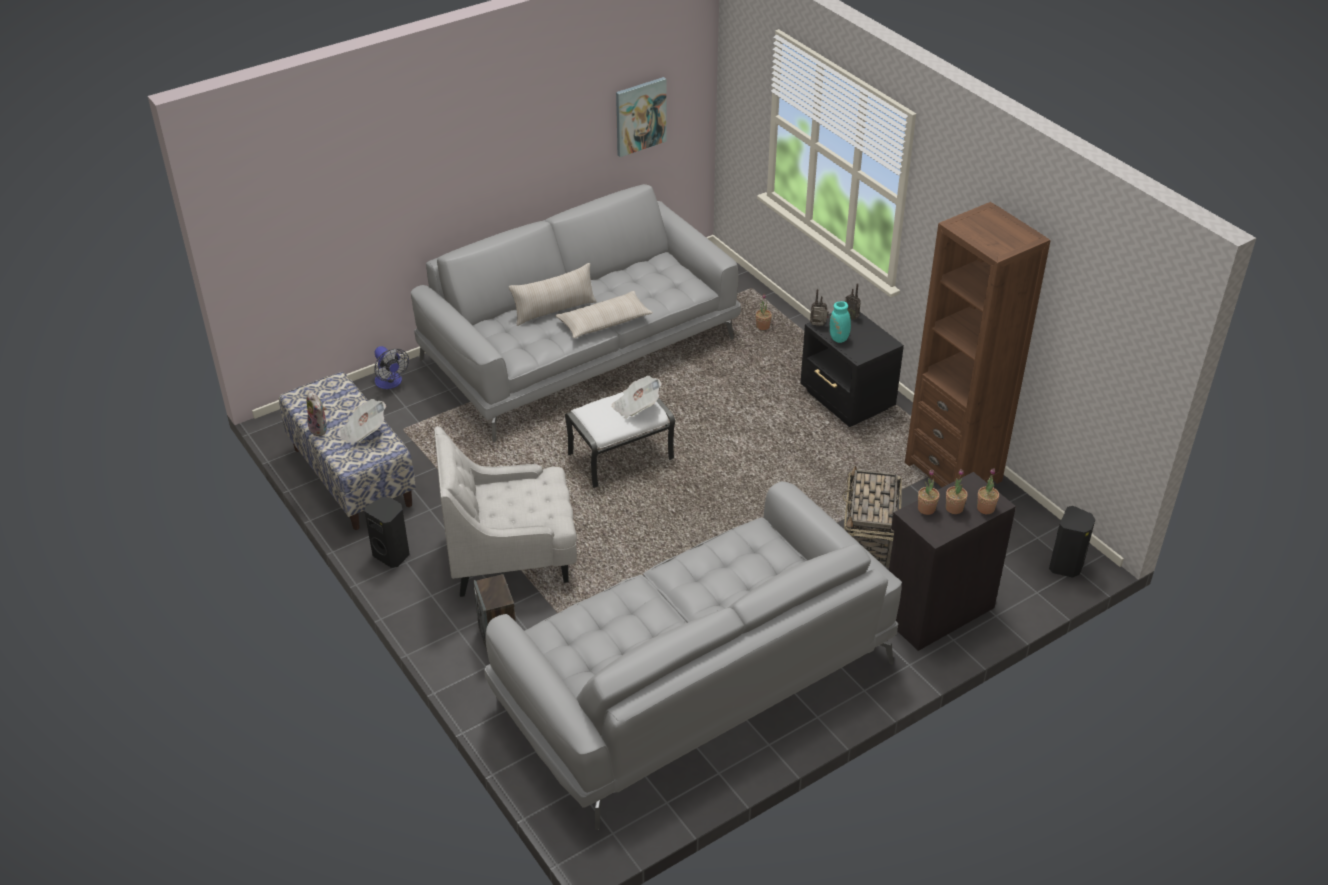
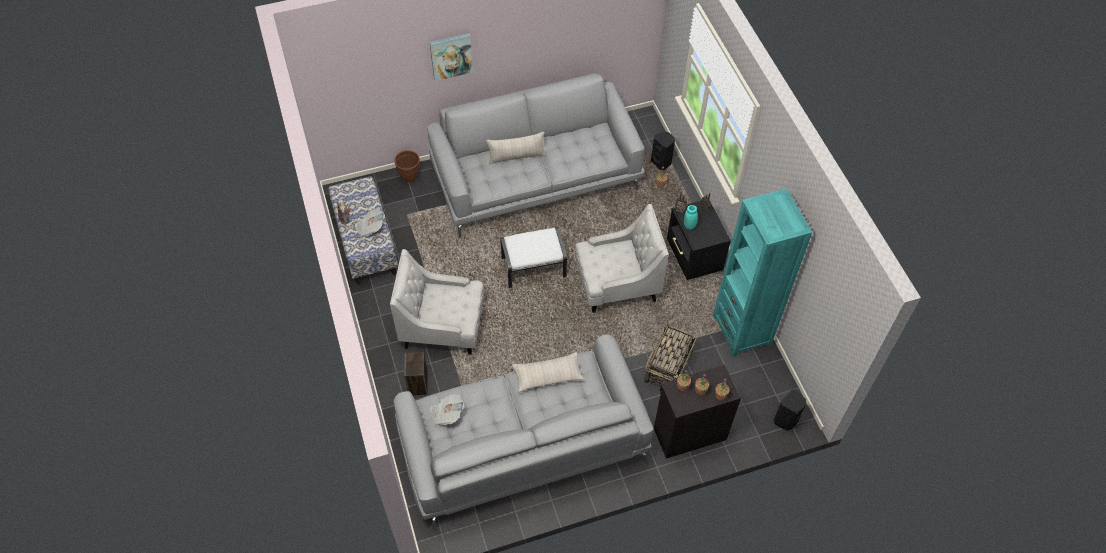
camera: 15 degrees right, 15 degrees up
(390, 383) = (409, 176): fan -> brown planter
(392, 555) = (374, 308): black speaker -> black speaker (661, 162)
(604, 322) = (545, 173): beige pillow -> beige pillow (547, 375)
(636, 407) = (544, 245): newspaper -> newspaper (447, 414)
(640, 116) = (603, 30): picture -> picture (451, 56)
(751, 454) = (616, 285): none -> white armchair
(953, 472) = (741, 330): brown bookcase -> turquoise bookcase

